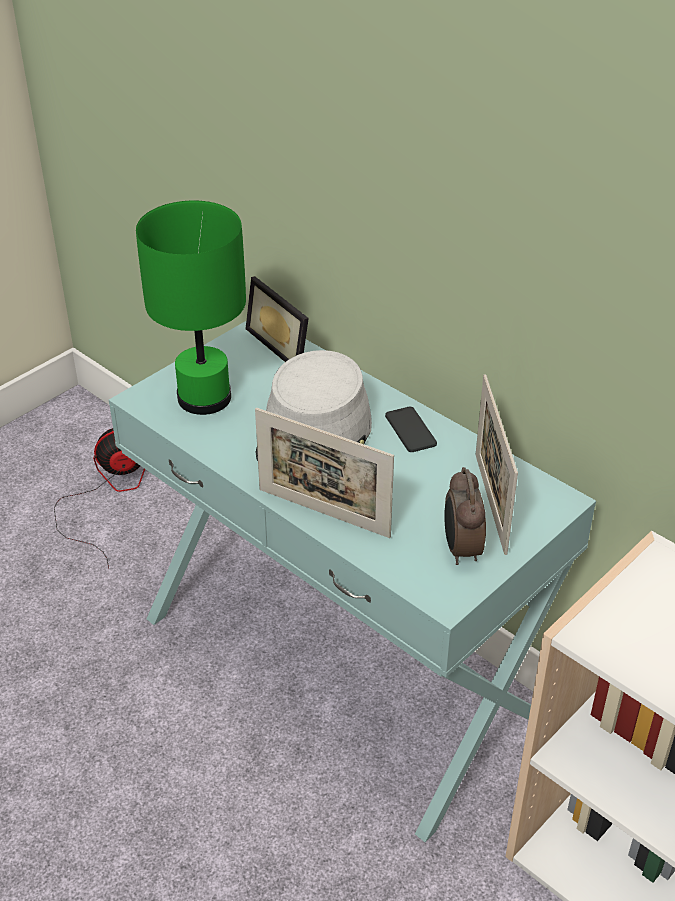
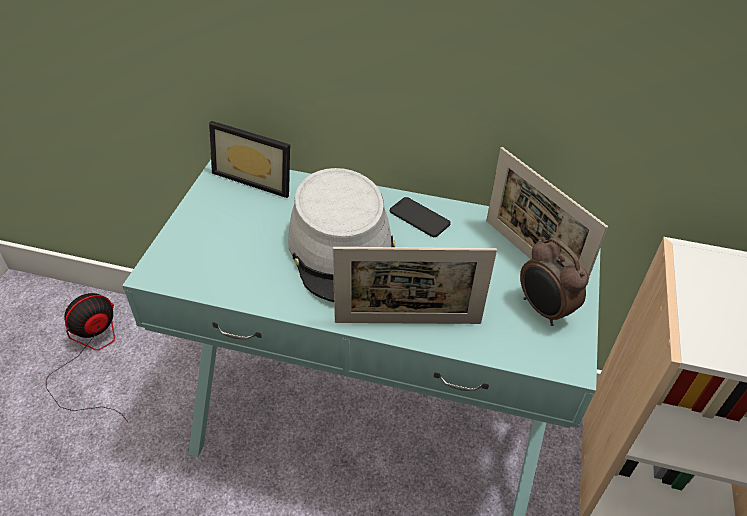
camera: 30 degrees left, 5 degrees up
(204, 397) = (218, 250): green table lamp -> none

